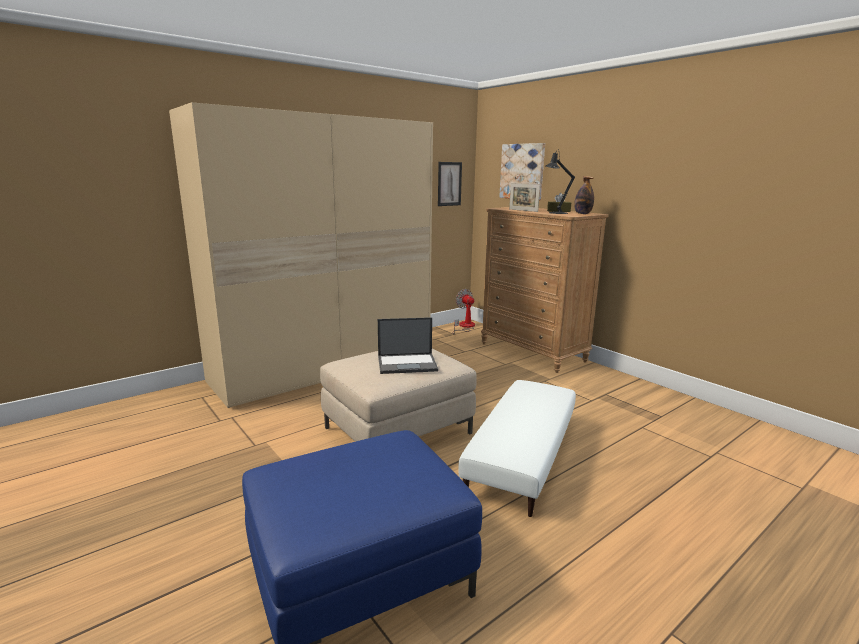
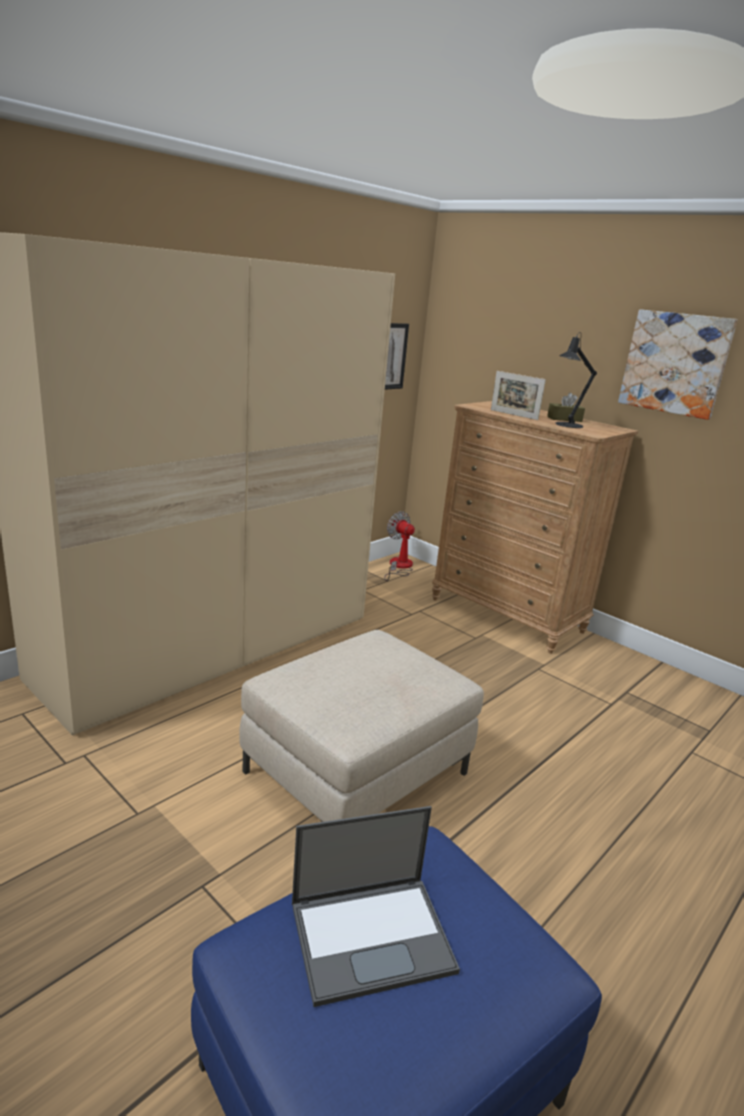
camera: 10 degrees left, 5 degrees up
(408, 363) = (384, 680): laptop -> laptop (373, 936)
(522, 171) = (504, 349): picture -> picture (675, 363)
(523, 456) = (550, 814): white ottoman -> none
(582, 213) = (604, 428): bottle -> none

